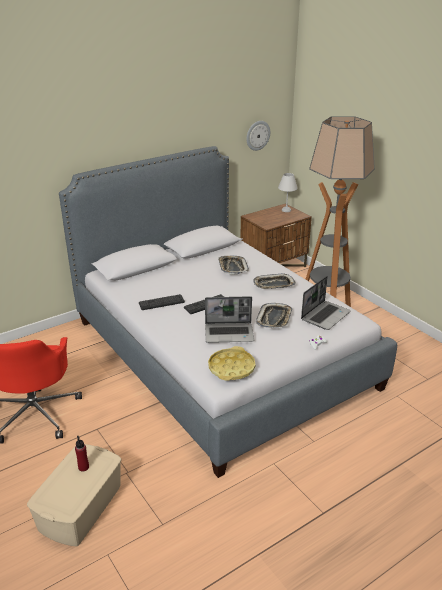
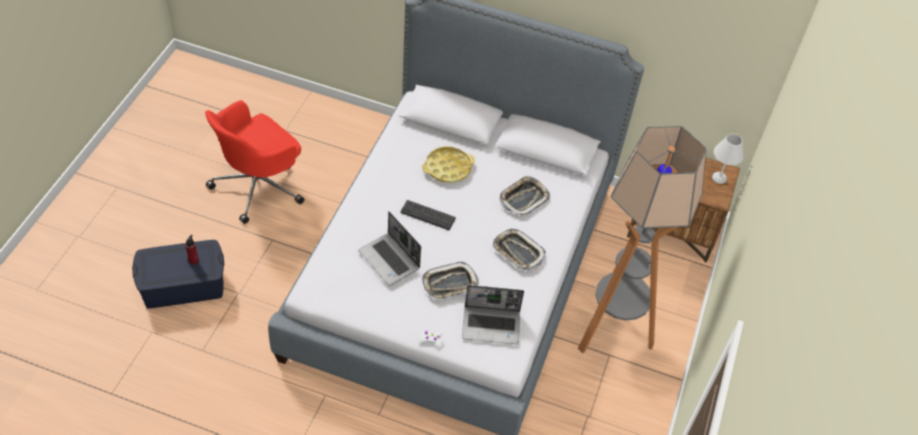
camera: 50 degrees right, 20 degrees up
(80, 507) = (183, 285): beige storage box -> blue storage box
(161, 303) = (401, 179): keyboard -> none
(231, 368) = (335, 289): yellow tray -> yellow tray (448, 168)
(257, 135) = (714, 65): wall clock -> none

